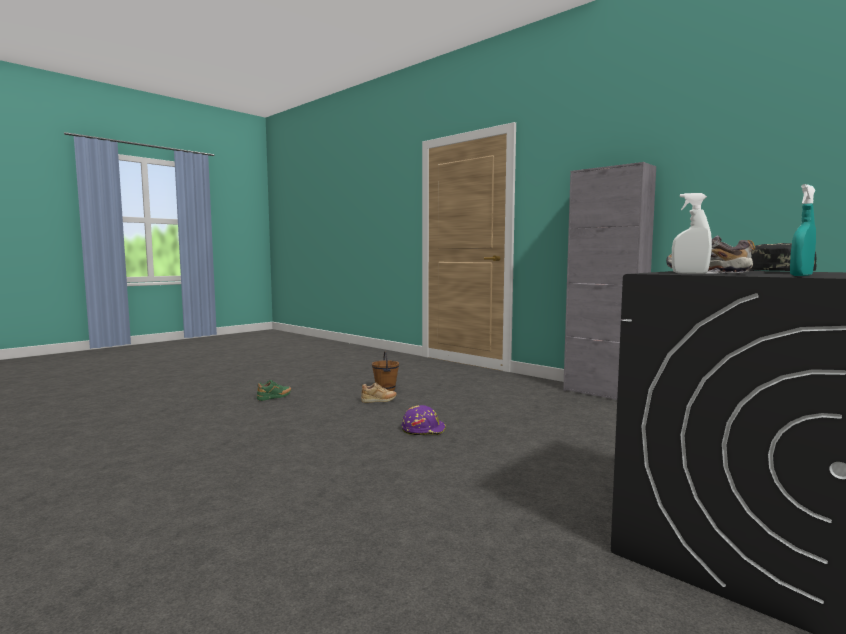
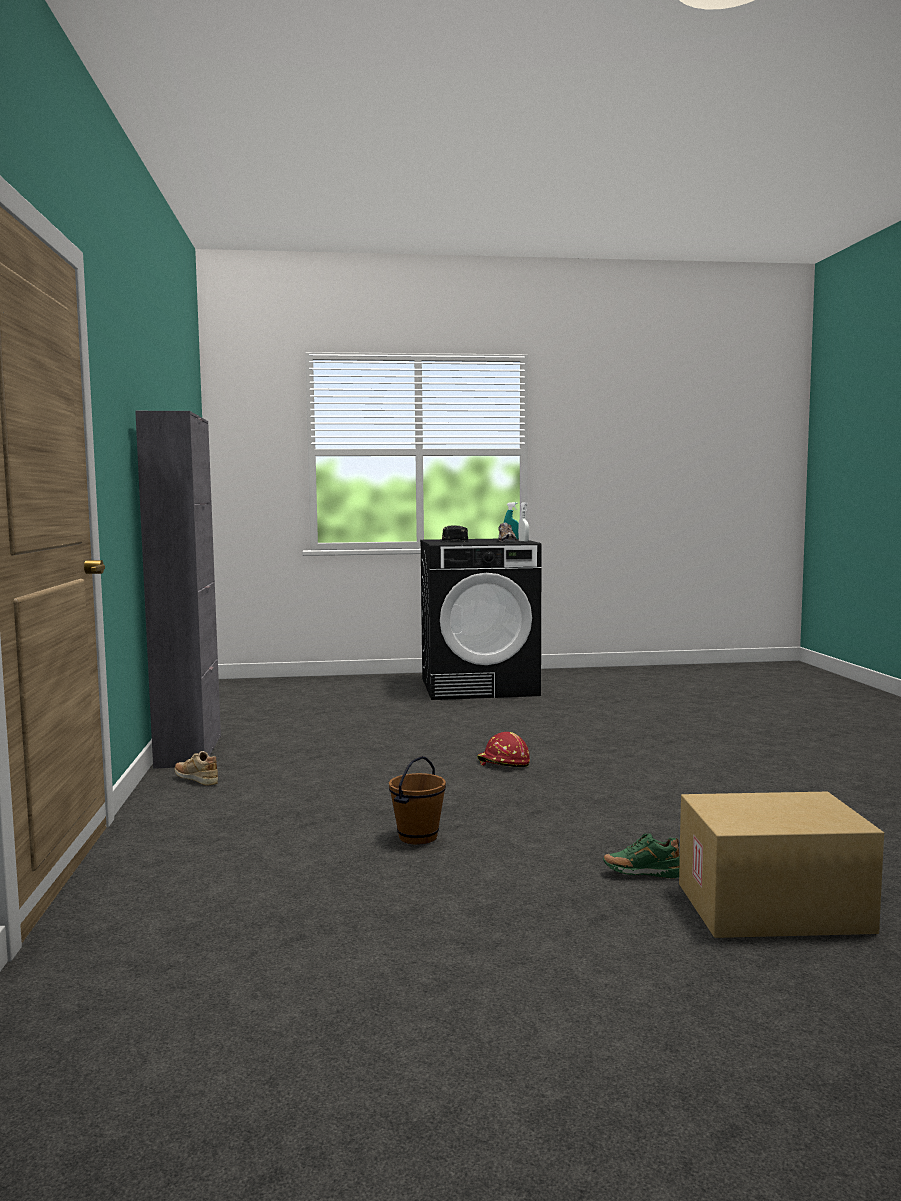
camera: 140 degrees left, 0 degrees up
(214, 398) = (772, 909): none -> cardboard box
(379, 401) = (476, 814): beige shoe -> beige shoe (196, 780)
(423, 429) = (503, 763): purple hard hat -> red hard hat

